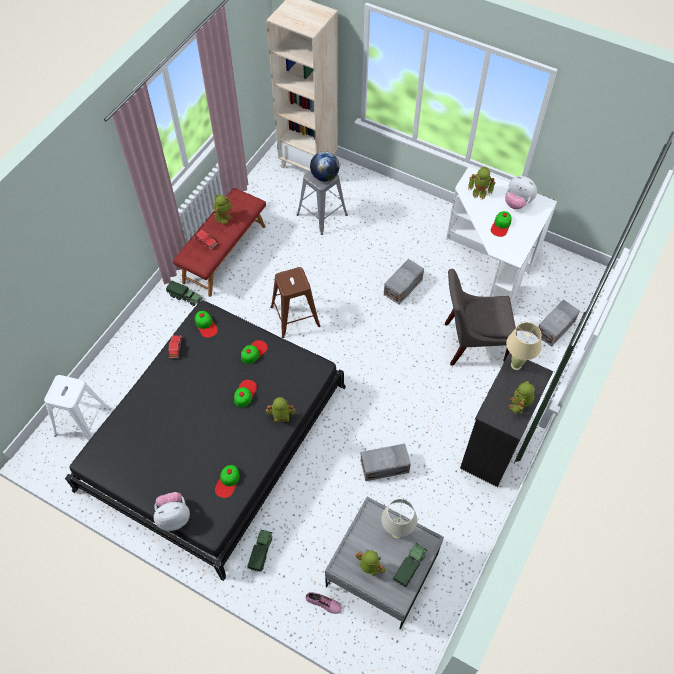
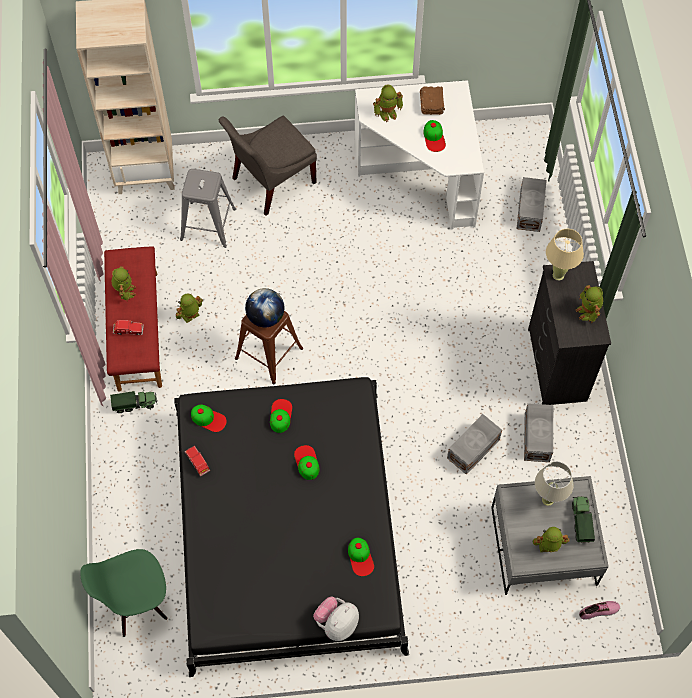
camera: 35 degrees left, 5 degrees up
(82, 421) = (137, 602): white stool -> green chair
(261, 552) = (422, 605): toy truck -> none
(281, 418) = (361, 463): toy robot -> toy robot (190, 316)
(323, 603) = (514, 611): shoe -> shoe (599, 611)
(324, 176) = (206, 182): globe -> globe (265, 317)
(404, 287) = (355, 255): grey storage box -> grey storage box (537, 437)
(471, 342) = (463, 273): grey chair -> grey chair (270, 182)
(517, 203) = (432, 104): plush toy -> brown book

